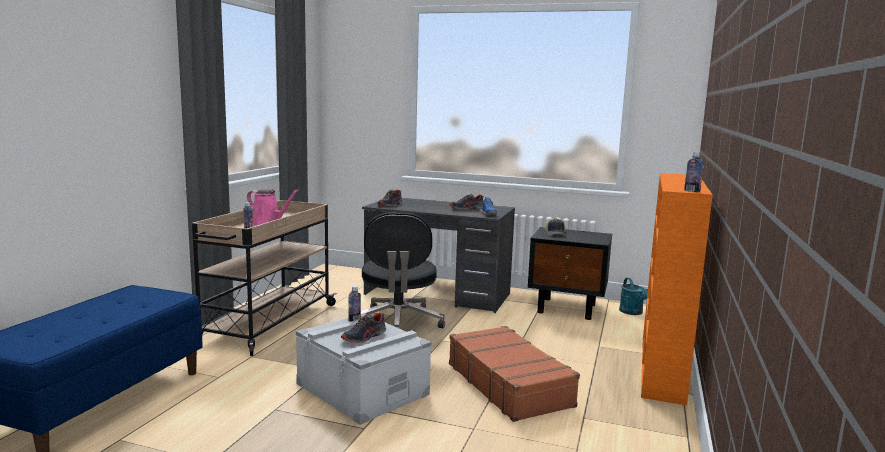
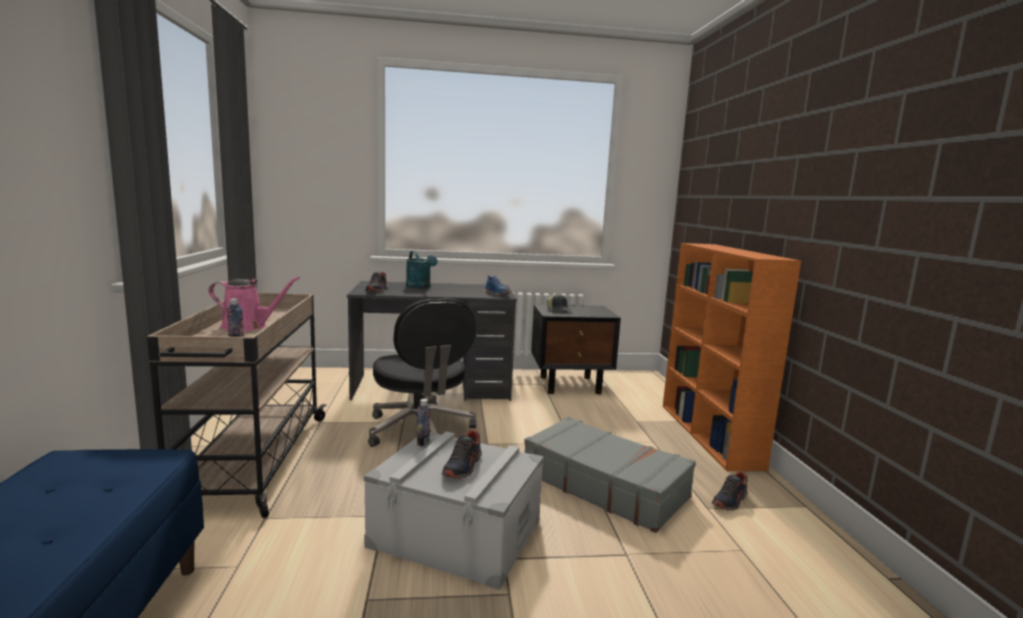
camera: 25 degrees left, 0 degrees up
(466, 209) = (465, 289): shoe -> shoe (730, 501)
(509, 384) = (604, 485): brown suitcase -> grey suitcase
(633, 312) = (627, 380): turquoise watering can -> turquoise watering can (420, 287)
(692, 191) = (776, 258): bottle -> none

